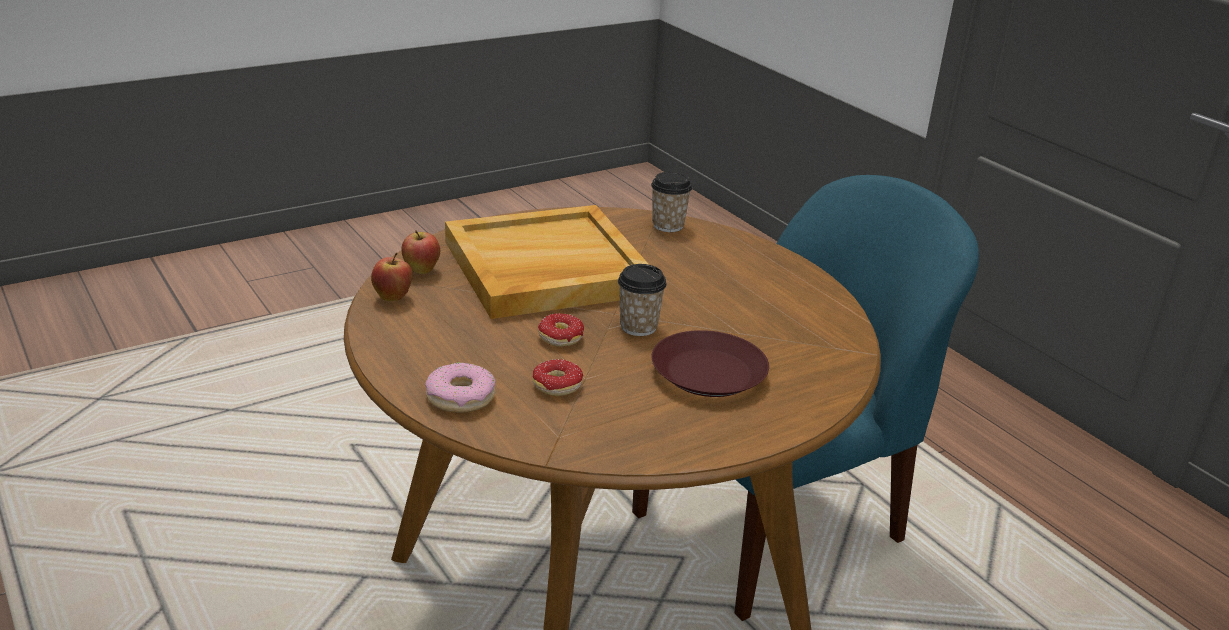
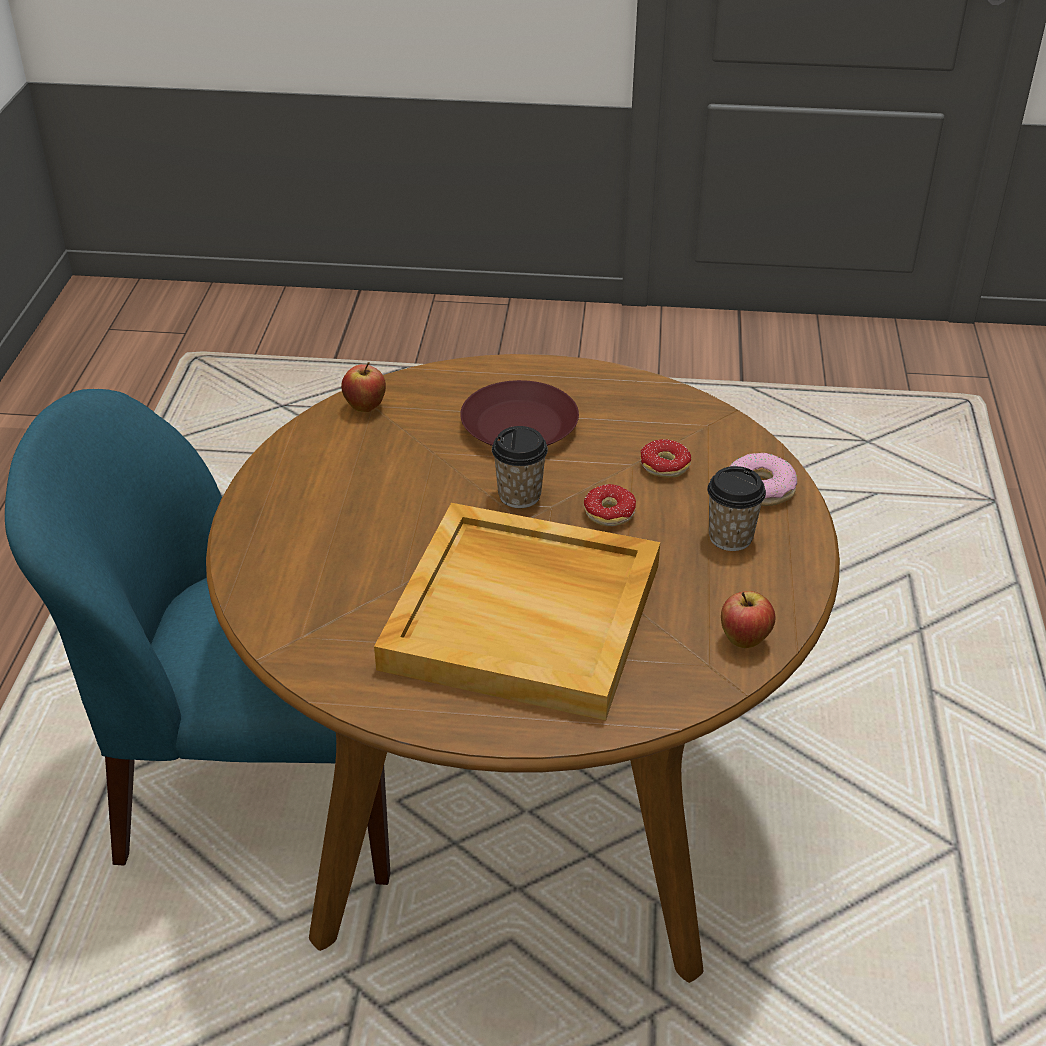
camera: 140 degrees left, 10 degrees up
(421, 271) = (679, 673): apple -> apple (365, 408)
(668, 225) = (288, 626): cup -> cup (730, 537)

